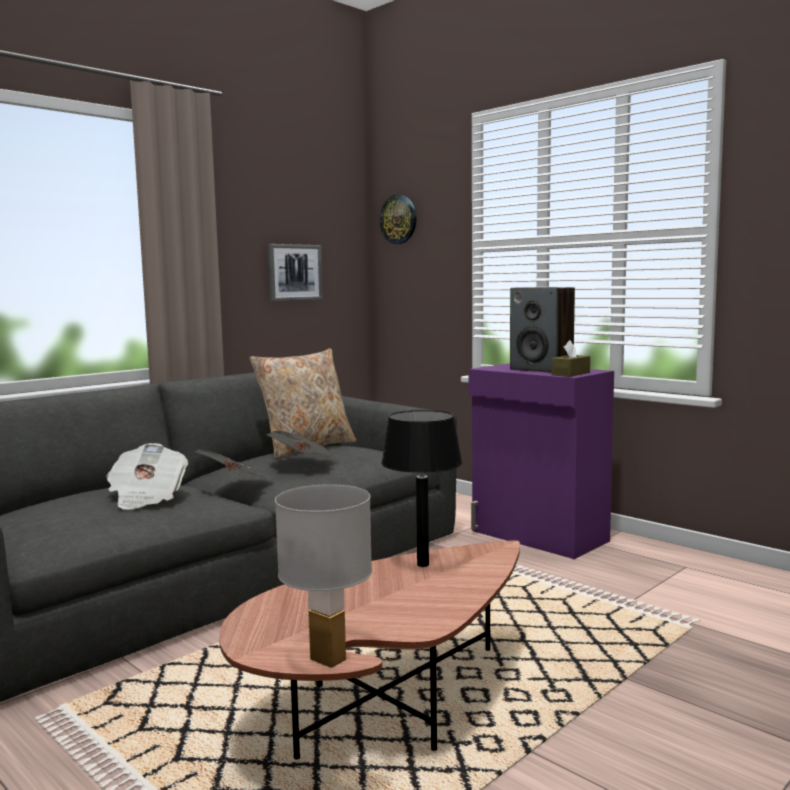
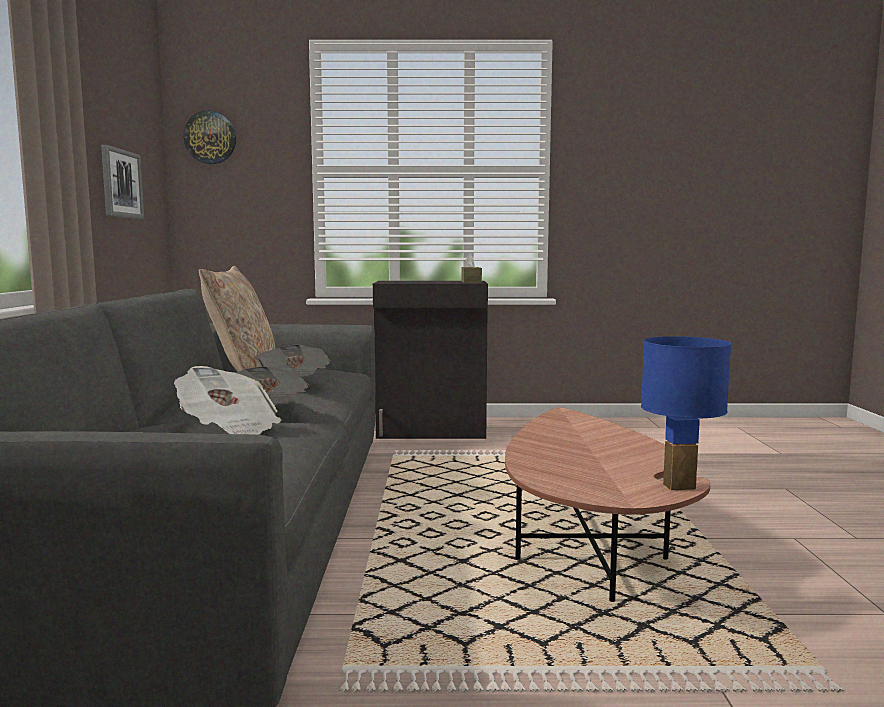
camera: 45 degrees left, 0 degrees up
(326, 659) = (678, 487): white table lamp -> blue table lamp
(423, 564) = (553, 430): black table lamp -> none
(538, 536) = (432, 431): purple cabinet -> black cabinet
(542, 369) = (433, 281): speaker -> none

